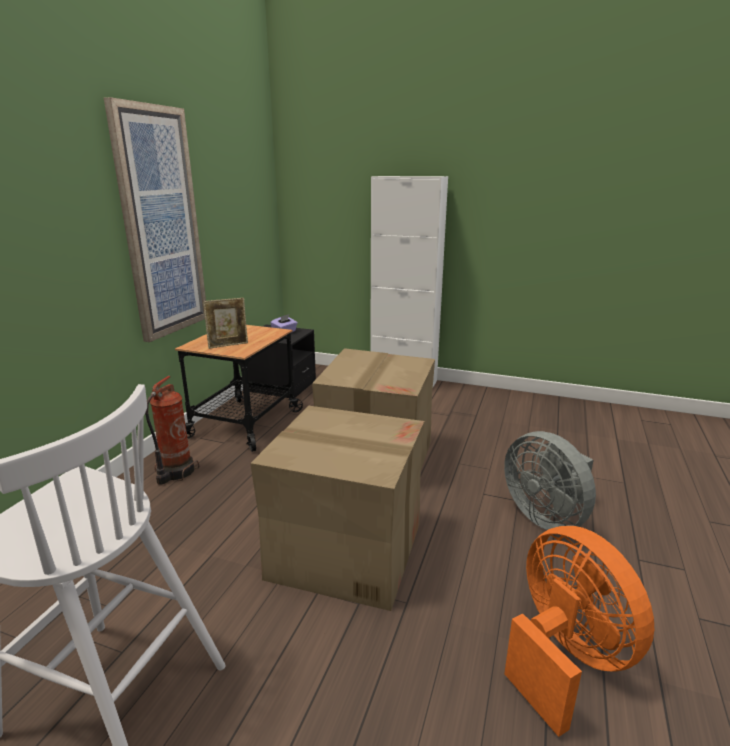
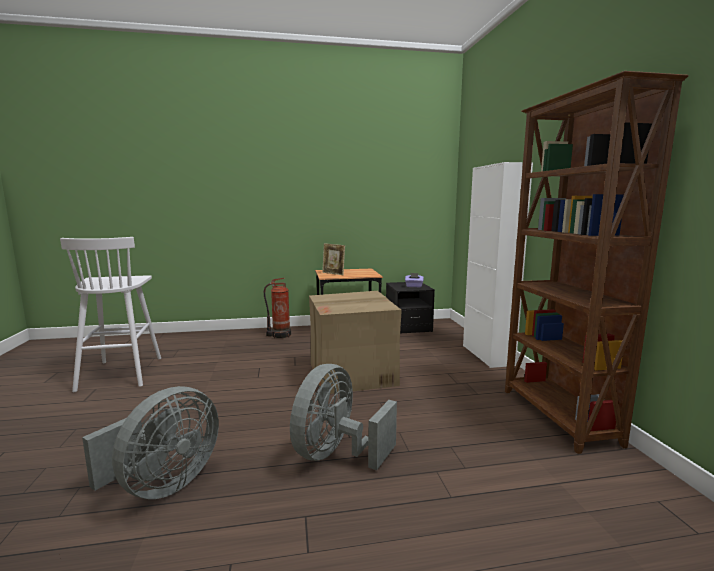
camera: 60 degrees right, 10 degrees down
(160, 224) = (325, 199): picture -> none
(345, 549) = (240, 389): cardboard box -> none
(533, 403) = (557, 417): none -> brown bookcase
(564, 657) = (163, 485): orange fan -> grey fan

